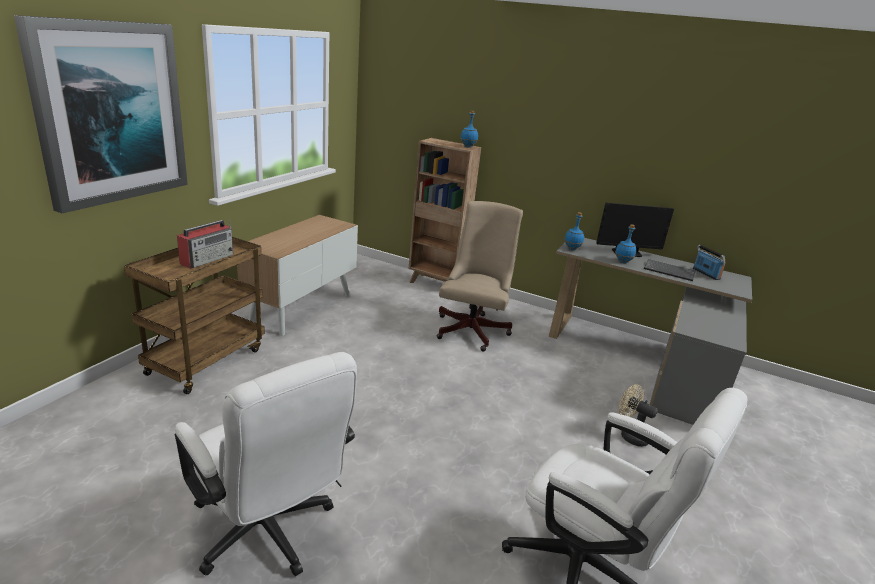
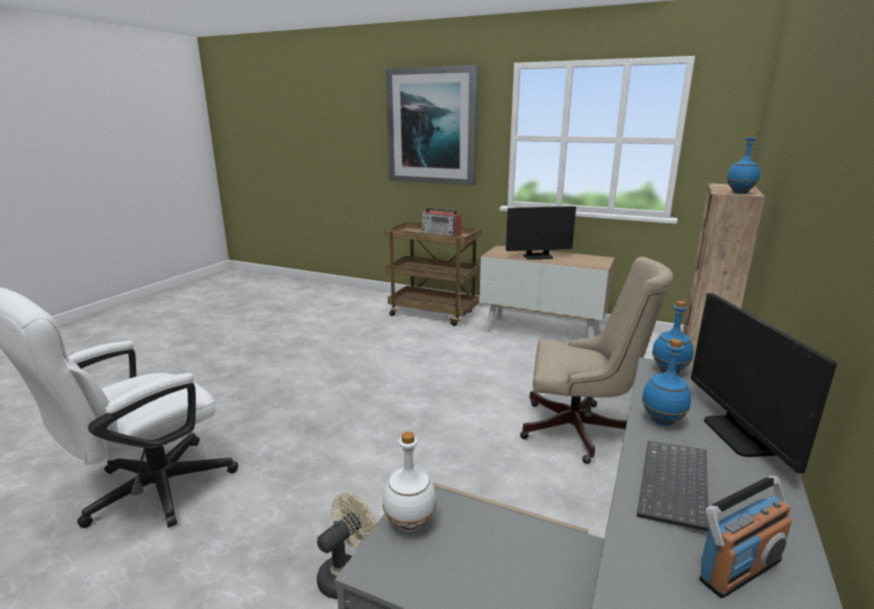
camera: 90 degrees right, 5 degrees down
(268, 534) = (253, 355): white office chair -> none
(299, 237) = (538, 256): none -> monitor
(704, 334) = (410, 523): none -> white bottle

